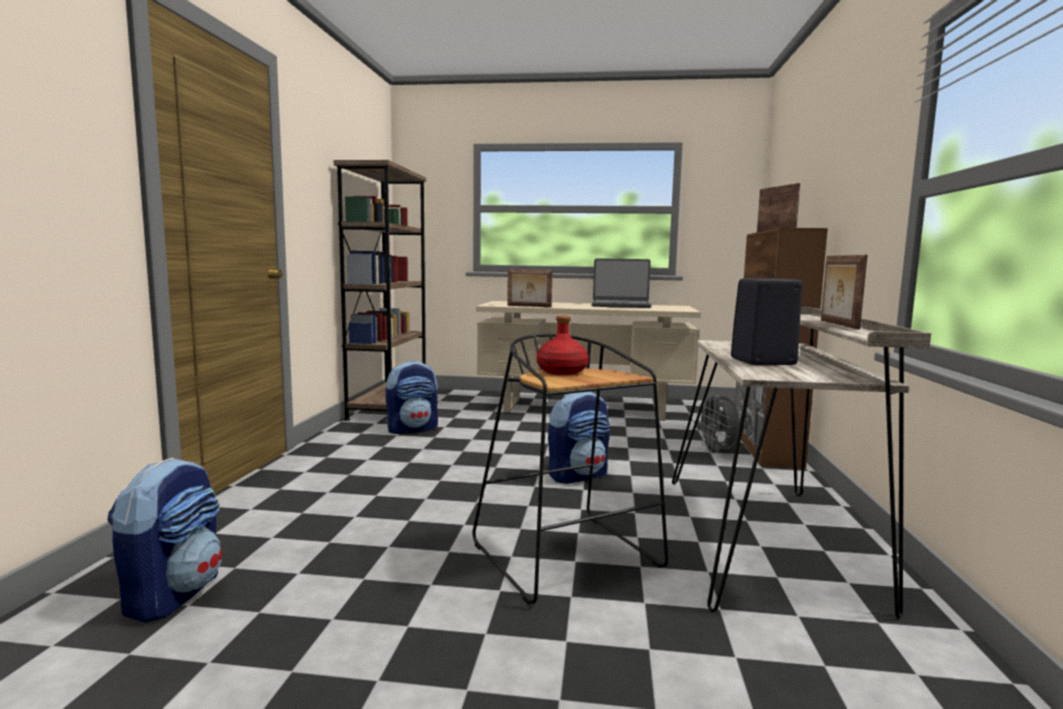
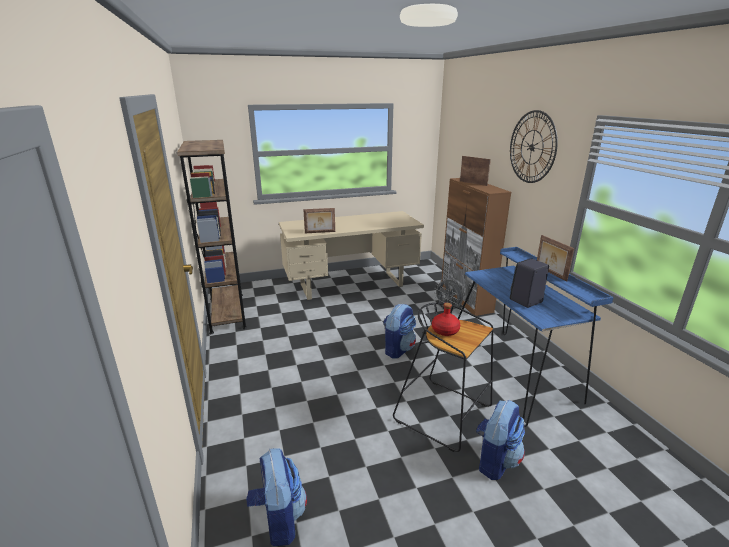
camera: 25 degrees left, 15 degrees up
(412, 429) = (266, 331): backpack -> backpack (495, 460)
(620, 305) = (368, 219): laptop -> none
(768, 539) = (513, 371): beige desk -> blue desk
(854, 136) = (532, 147): none -> wall clock

